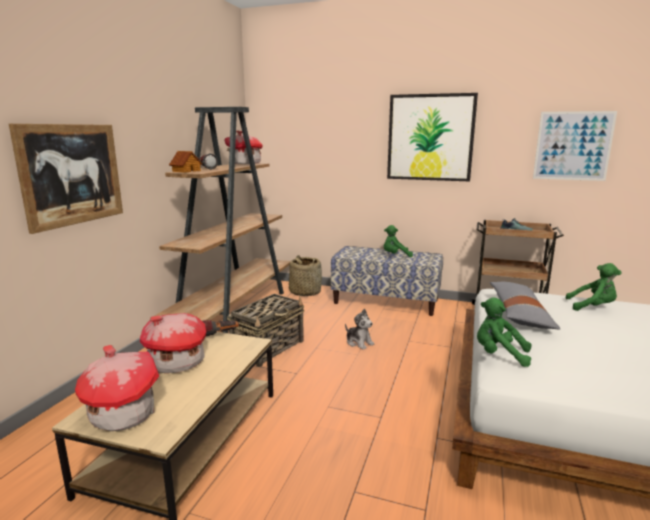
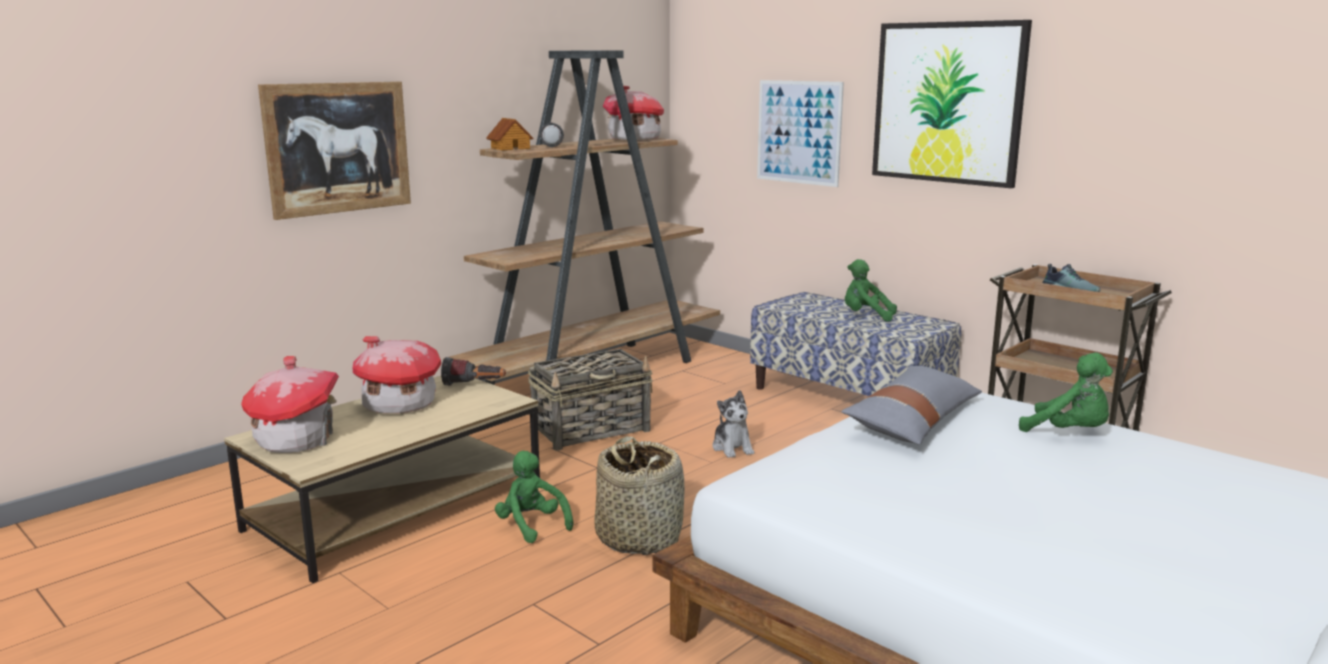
camera: 25 degrees right, 0 degrees up
(305, 292) = (727, 365): basket -> basket (639, 537)
(499, 355) = (779, 460): green plush toy -> green plush toy (531, 526)
(573, 146) = (1211, 127): picture -> picture (799, 132)

